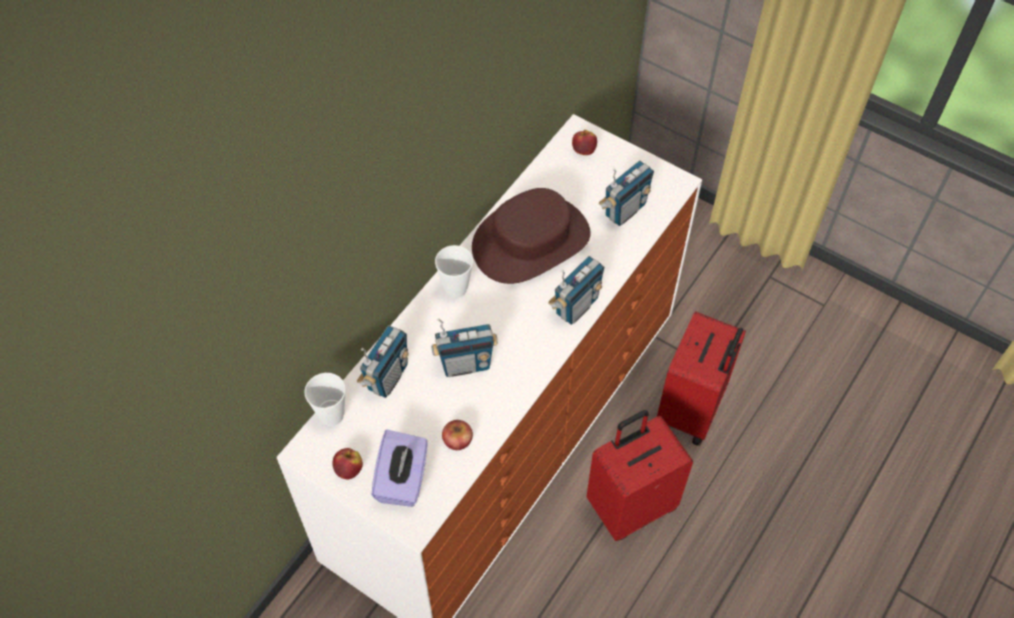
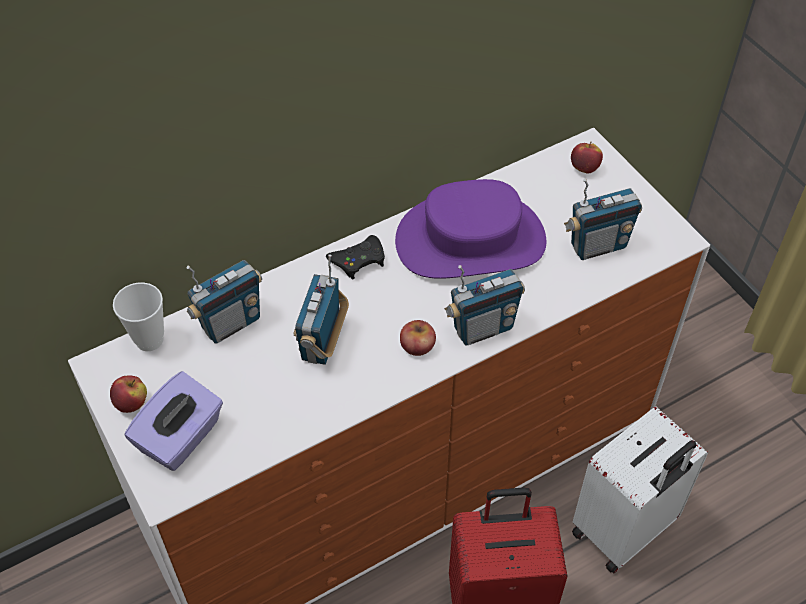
camera: 25 degrees right, 5 degrees down
(455, 289) = (358, 260): cup -> black game controller
(457, 439) = (265, 419): apple -> apple (417, 345)
(465, 364) = (322, 342): radio -> radio turned 90 degrees clockwise
(531, 240) = (470, 240): brown hat -> purple hat
(692, 410) = (624, 530): red suitcase -> white suitcase

